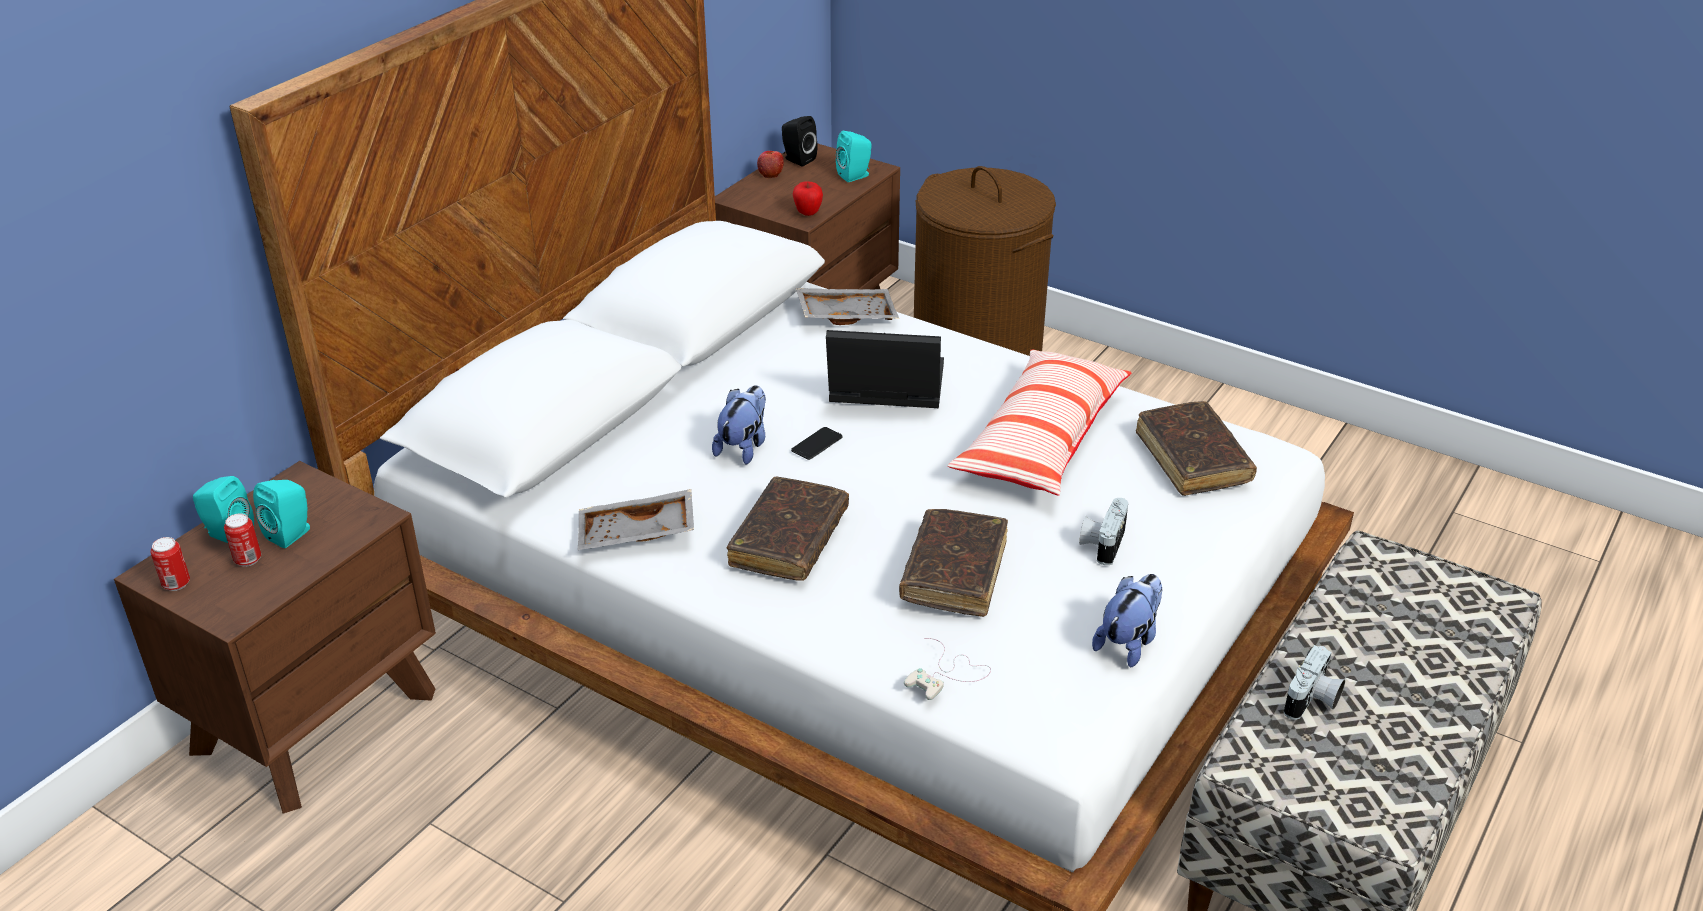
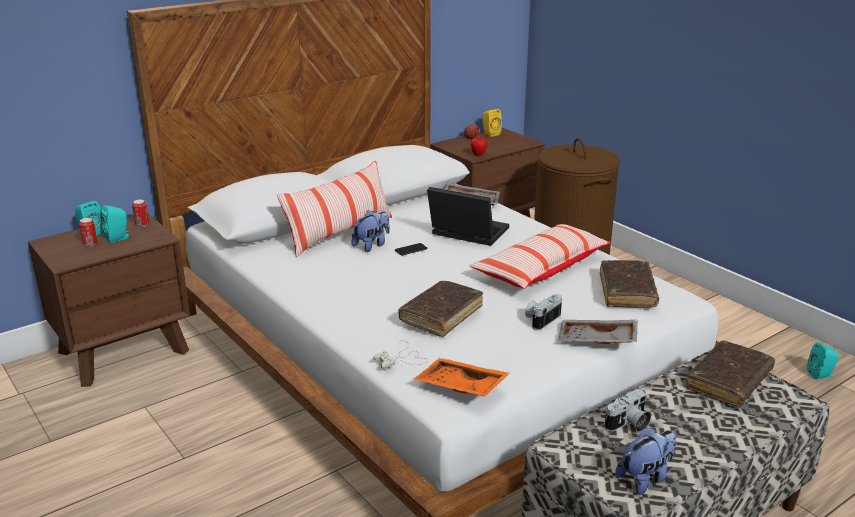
camera: 20 degrees right, 10 degrees down
(176, 584) = (51, 247): can -> can (142, 225)
(636, 535) = (286, 271): grey tray -> grey tray (597, 341)
(671, 432) = (339, 233): none -> pillow
(789, 540) = (363, 286): brown book -> brown book (728, 381)
(797, 159) = (490, 133): black speaker -> yellow speaker
(855, 176) = (516, 143): turquoise speaker -> turquoise speaker (821, 375)
(1066, 706) = (460, 387): none -> orange tray
(1128, 642) = (523, 367): plush toy -> plush toy (645, 478)

